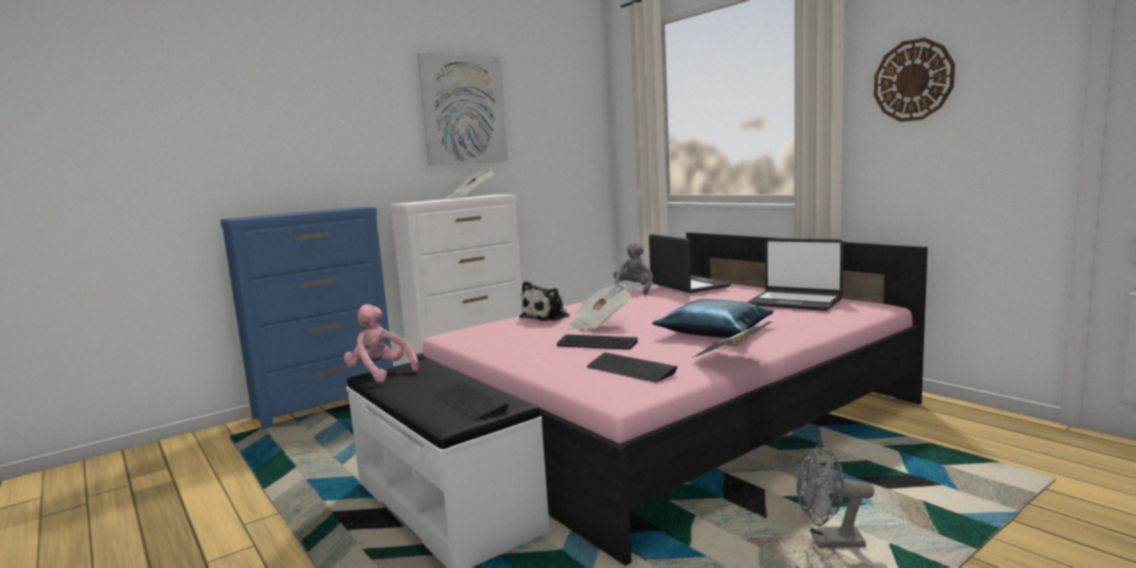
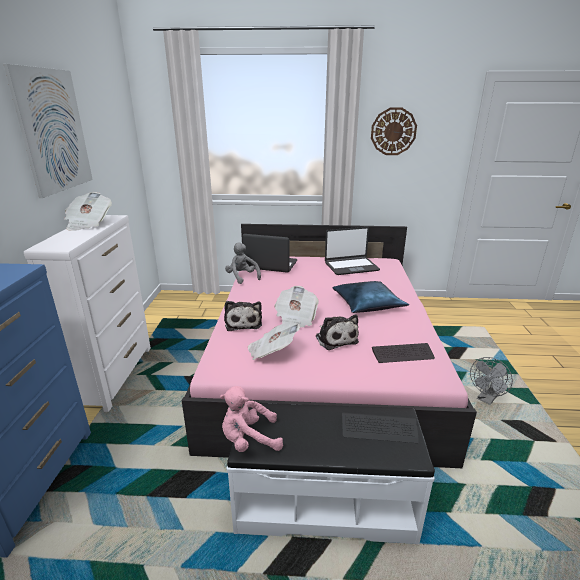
camera: 50 degrees left, 15 degrees up
(596, 344) = (335, 338): keyboard -> plush toy
(731, 360) = (422, 325): newspaper -> newspaper (272, 351)

